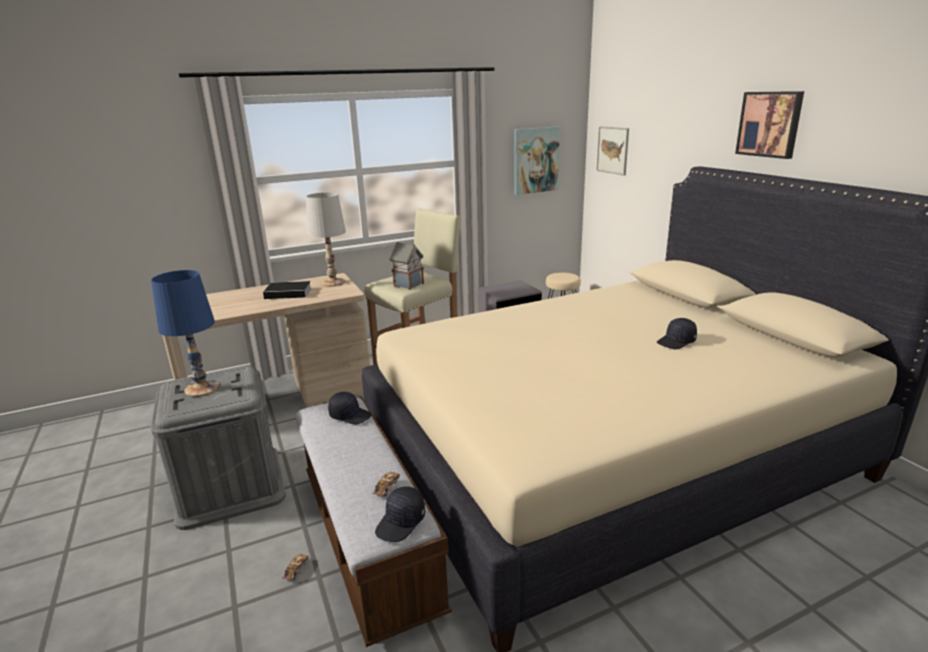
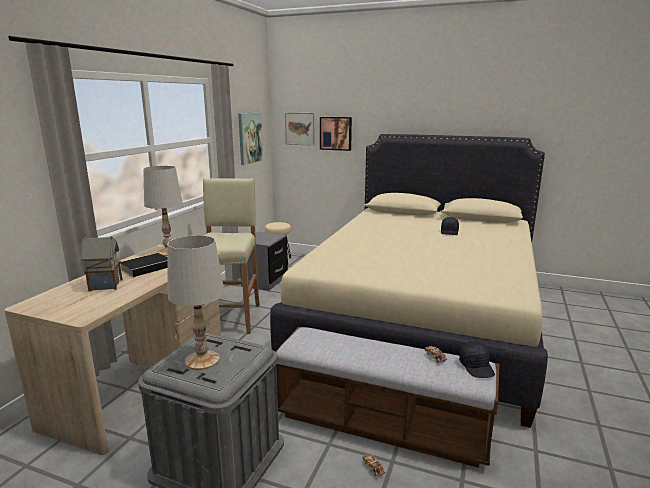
camera: 45 degrees left, 5 degrees down
(202, 388) = (202, 360): blue table lamp -> white table lamp
(350, 415) = (326, 336): black cap -> none
(408, 285) = (231, 241): toy house -> toy house (104, 285)
(770, 124) = (426, 106): picture -> picture (336, 133)

